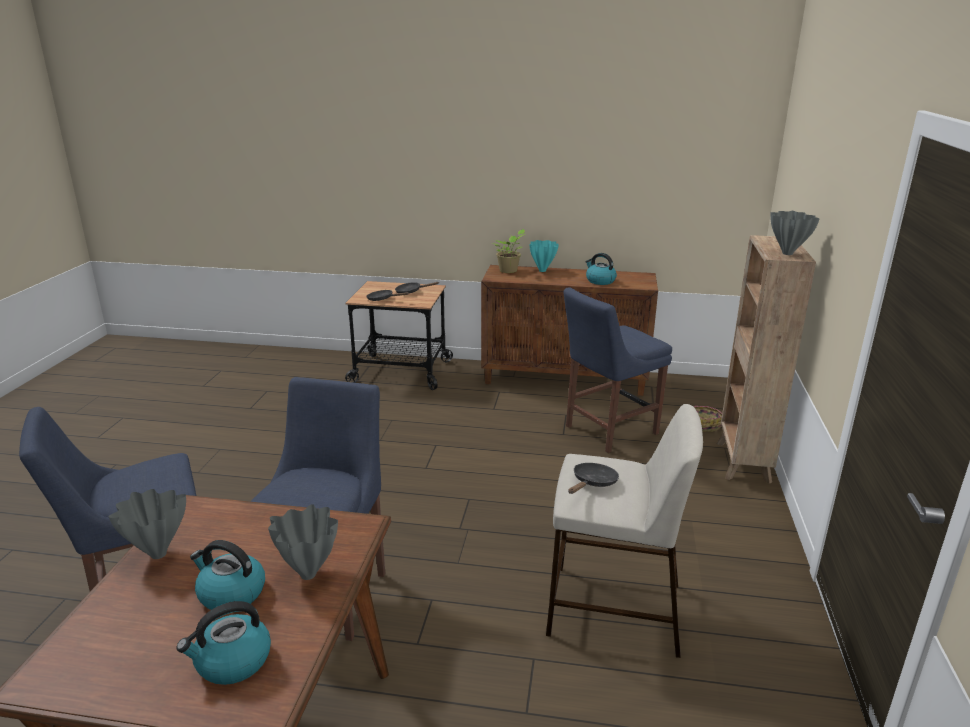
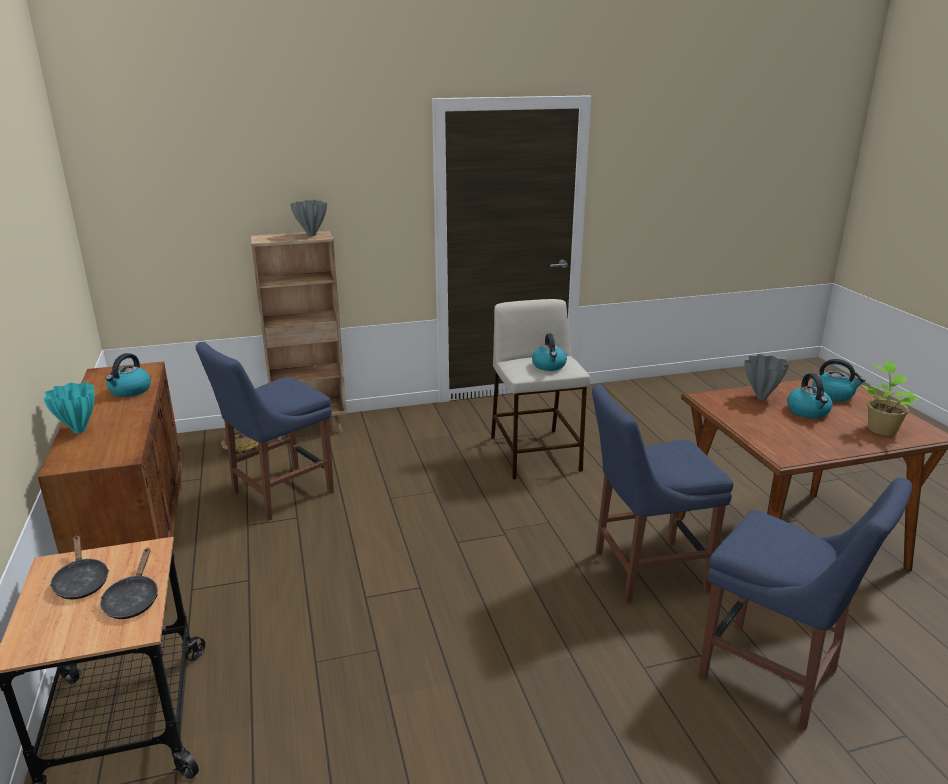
camera: 115 degrees left, 0 degrees up
(157, 555) = (831, 446): grey vase -> none
(509, 271) = (81, 453): potted plant -> potted plant (881, 429)
(593, 483) = (549, 366): black frying pan -> kettle
(607, 431) = (278, 494): blue chair -> blue chair turned 105 degrees clockwise

